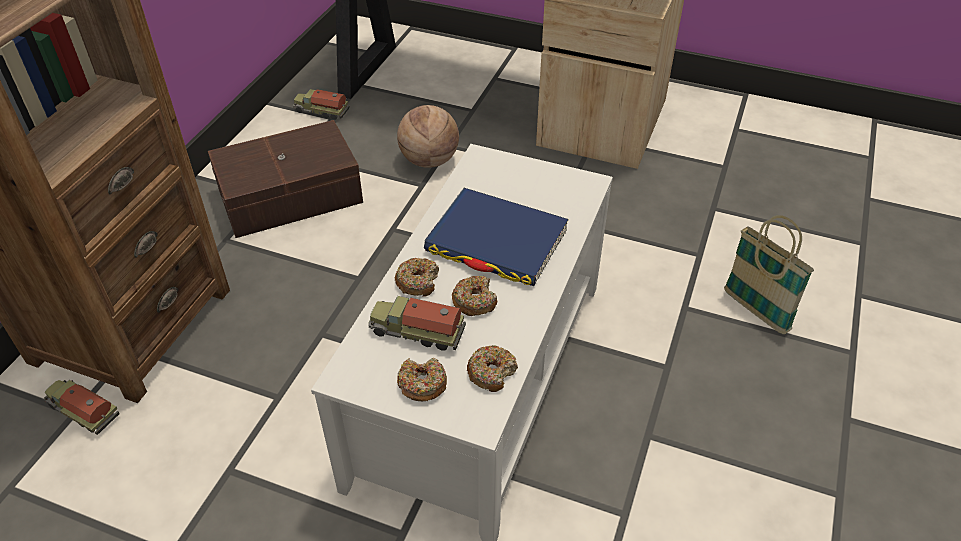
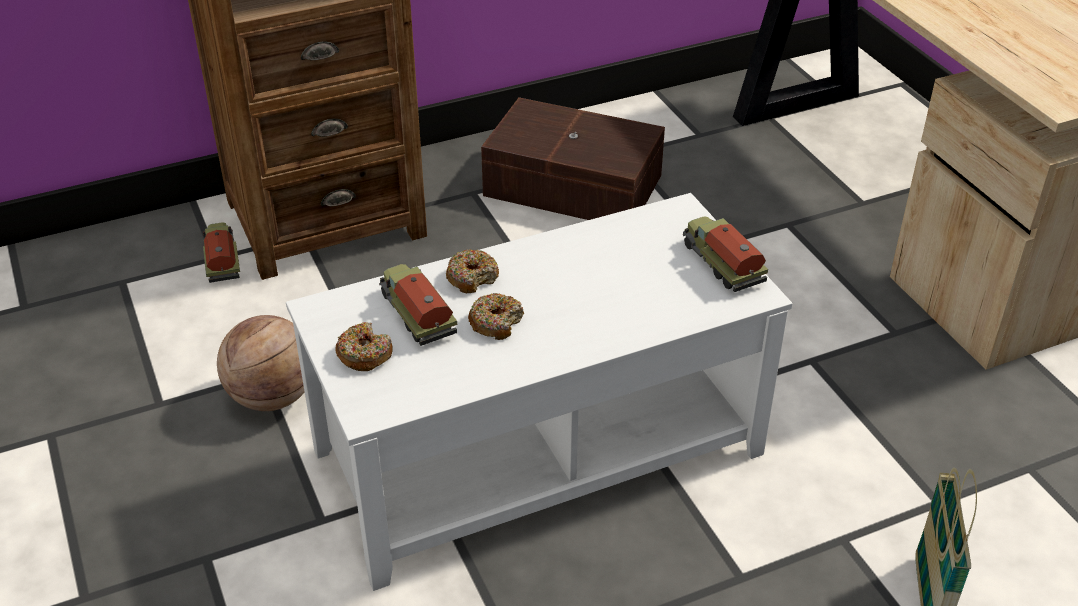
camera: 45 degrees right, 5 degrees down
(321, 111) = (697, 123): toy truck -> toy truck (721, 263)
(429, 161) = (747, 228): basketball -> basketball (272, 397)
(491, 373) = (428, 385): donut -> none
(496, 242) = (586, 288): blue book -> none

